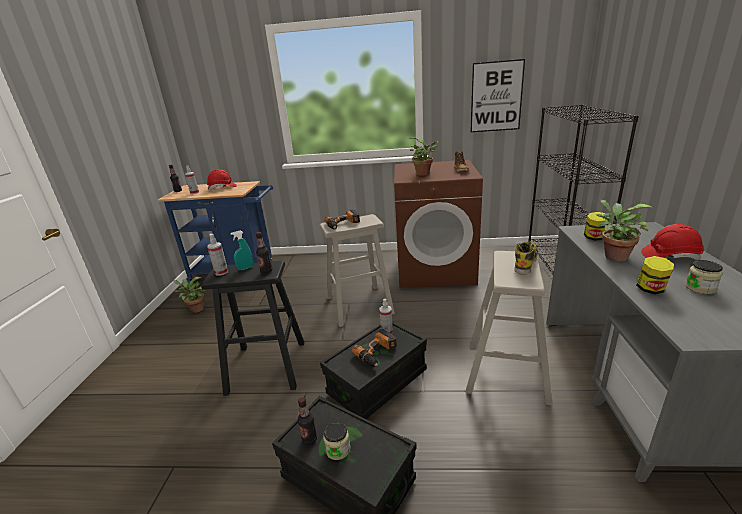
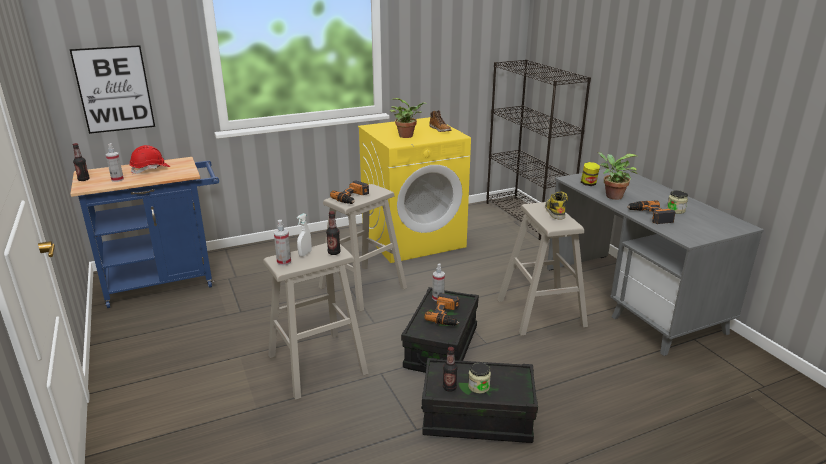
camera: 30 degrees left, 0 degrees up
(195, 309) = (155, 333): potted plant -> none
(245, 268) = (305, 254): turquoise spray bottle -> white spray bottle
(267, 367) = (317, 364): black stool -> beige stool
(435, 269) = (413, 239): brown washing machine -> yellow washing machine
(496, 97) = (451, 51): picture -> picture (114, 89)
(650, 289) = (650, 216): jar -> power drill
(670, 256) = (645, 191): red hard hat -> none

